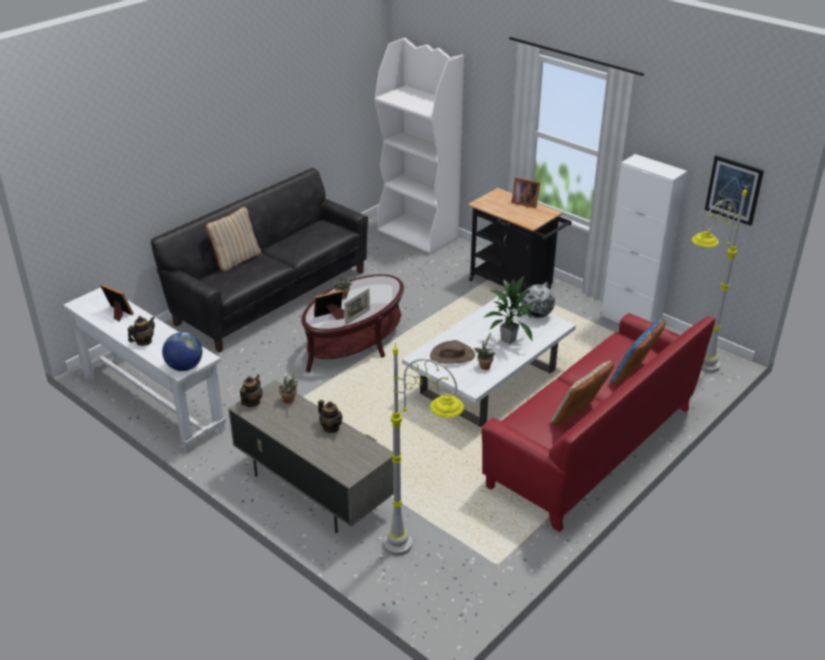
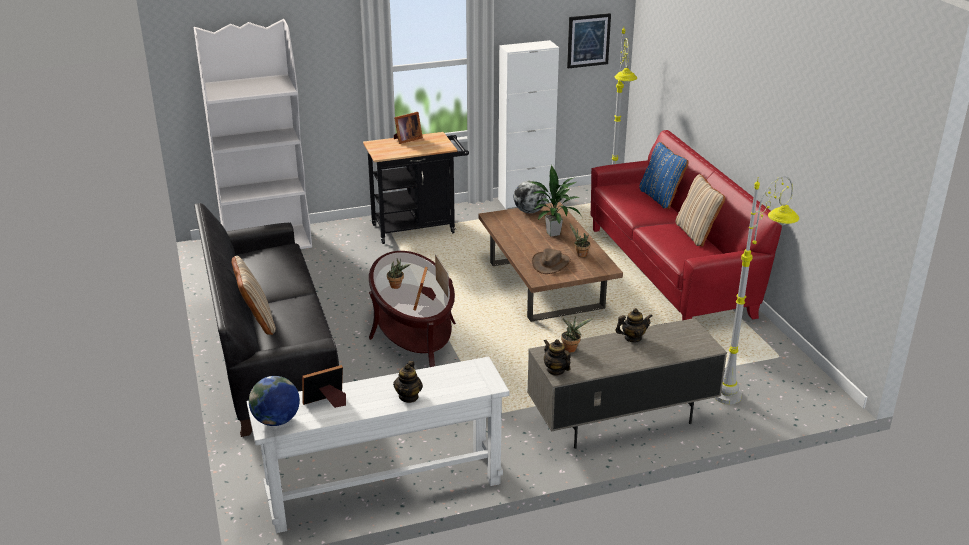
camera: 60 degrees left, 5 degrees down
(144, 342) = (409, 396): teapot -> teapot turned 150 degrees counterclockwise
(184, 367) = (486, 381): globe -> globe (276, 420)
(489, 383) = (547, 285): white coffee table -> brown coffee table

